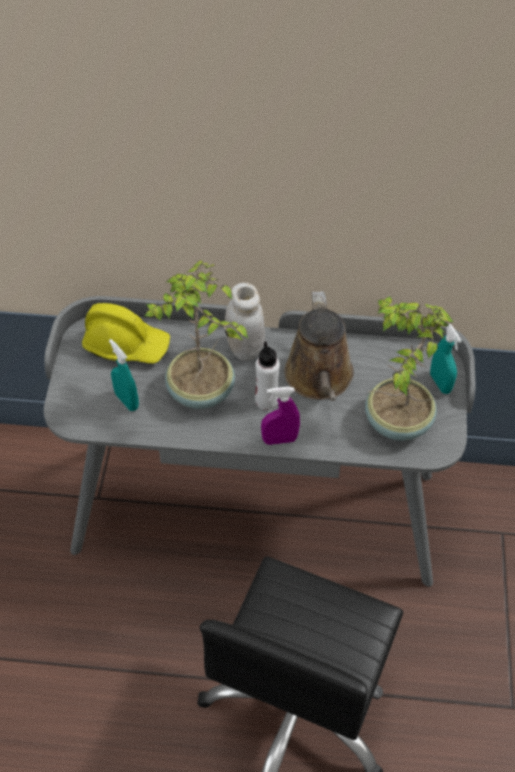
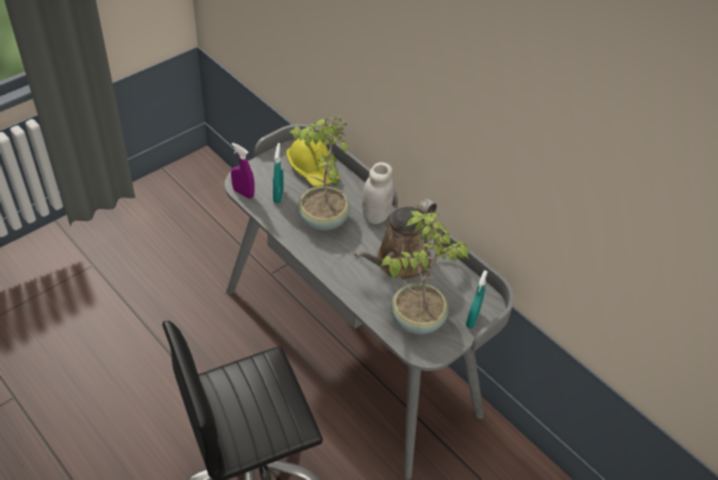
camera: 40 degrees right, 5 degrees down
(266, 401) = (353, 251): white bottle -> none
(279, 440) = (335, 276): purple spray bottle -> purple spray bottle (243, 193)

